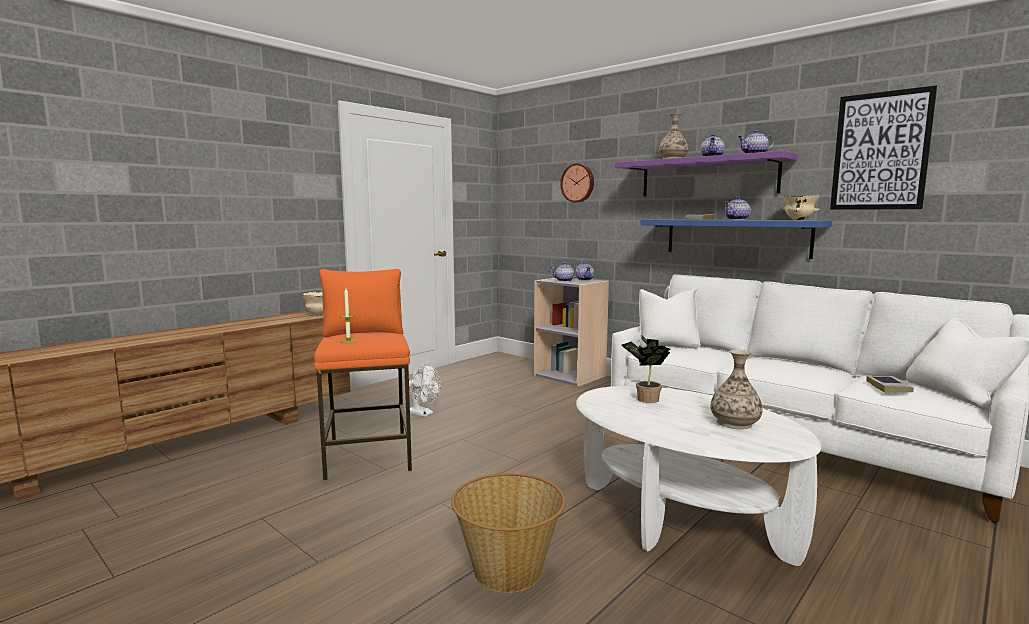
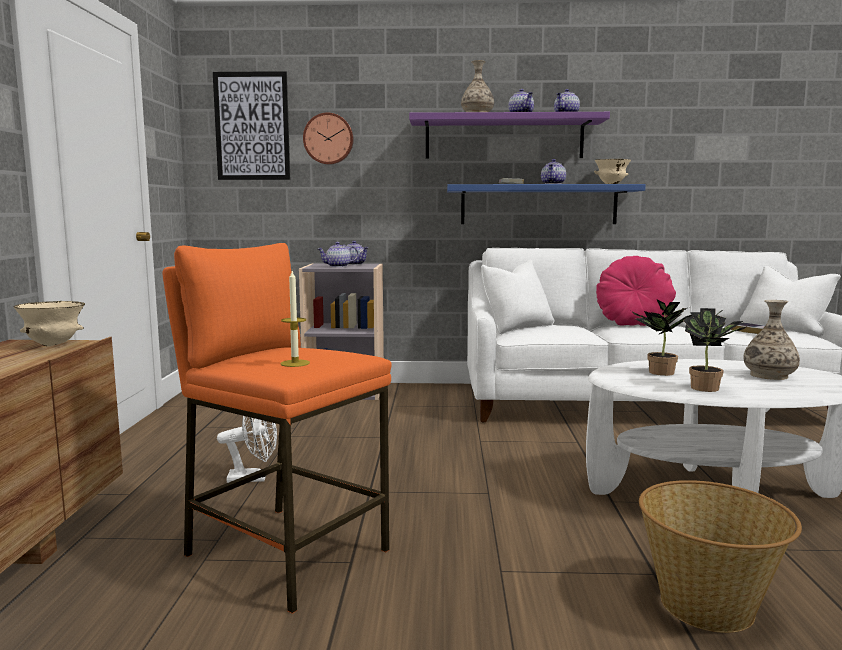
camera: 40 degrees left, 0 degrees up
(639, 418) = (709, 388): none -> potted plant
(778, 360) = (633, 324): none -> pink pillow
(880, 151) = (671, 120): picture -> picture (252, 126)

